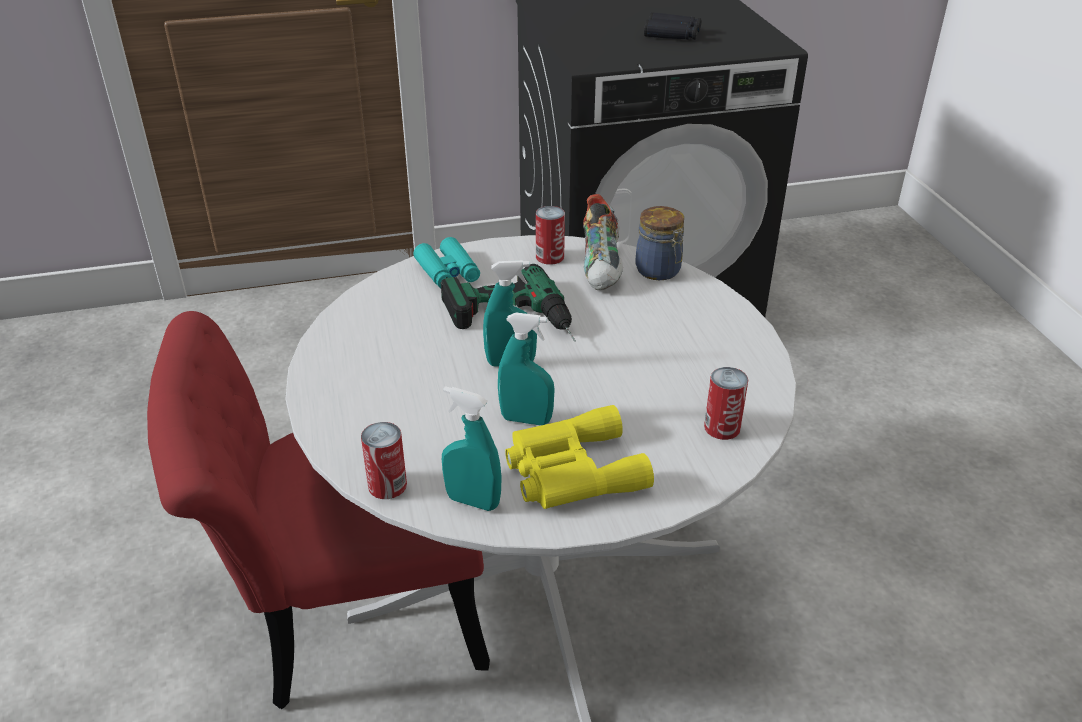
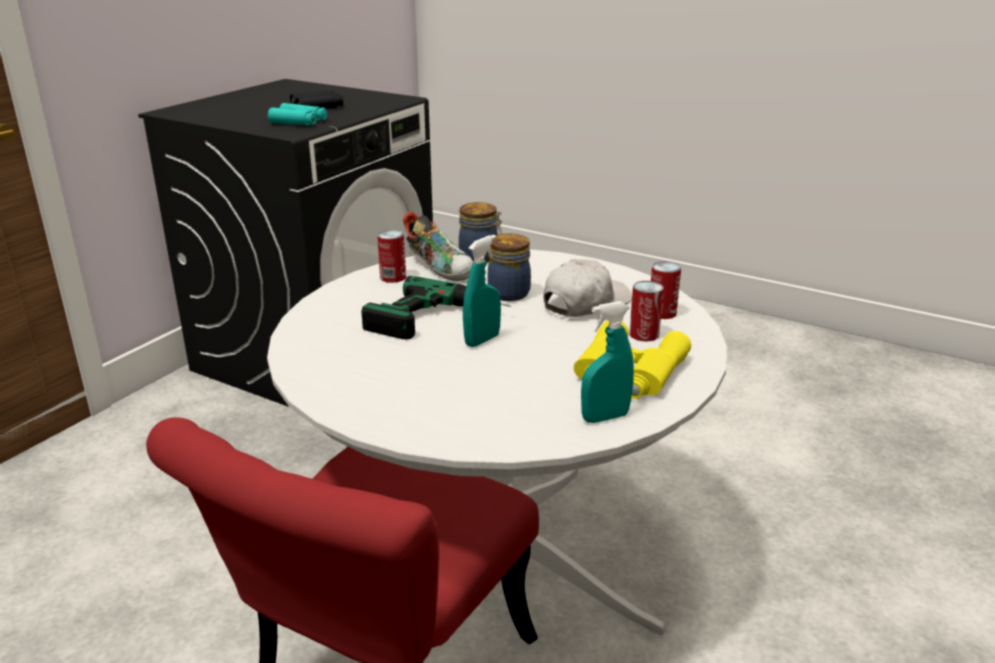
camera: 45 degrees left, 10 degrees down
(387, 485) = (536, 441): can -> can (644, 334)
(447, 272) = (332, 313): turquoise binoculars -> turquoise binoculars (299, 122)
(526, 419) = (551, 362): turquoise spray bottle -> none
(617, 324) = (509, 292): none -> jar
(667, 374) = (585, 303): none -> white cap

